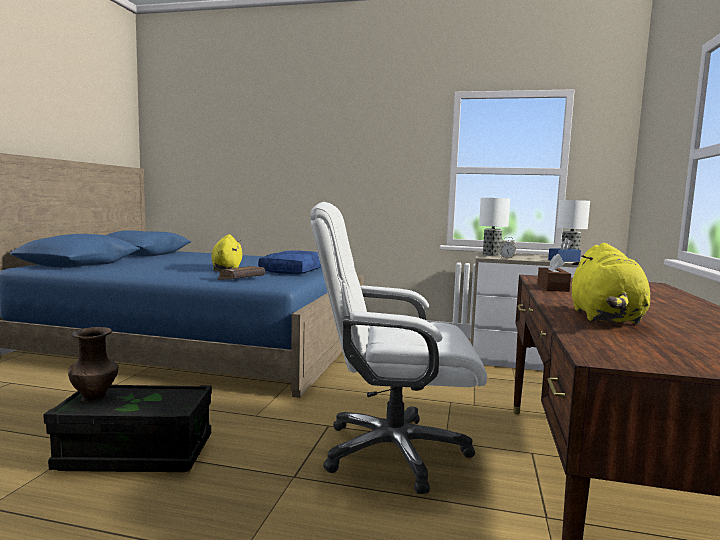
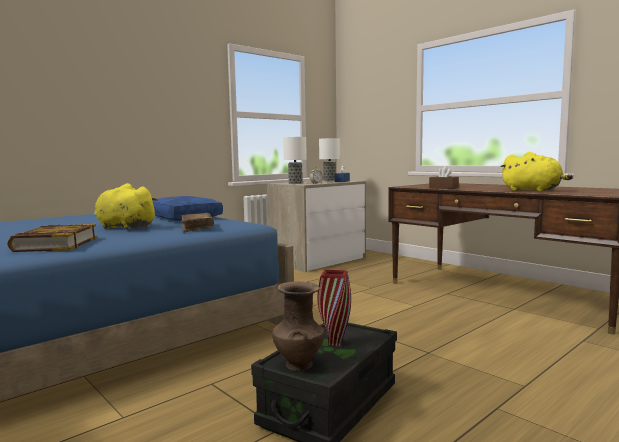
camera: 55 degrees left, 0 degrees up
(148, 271) = (55, 244): none -> book
(148, 400) = (334, 343): none -> red vase
(392, 451) = (417, 320): white office chair -> none

